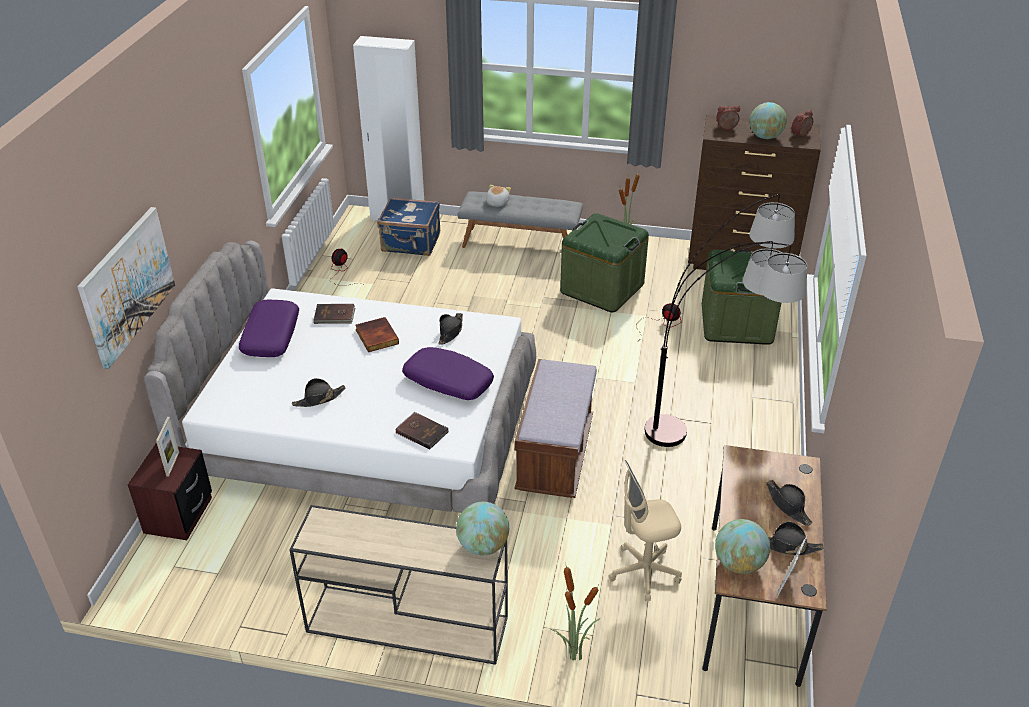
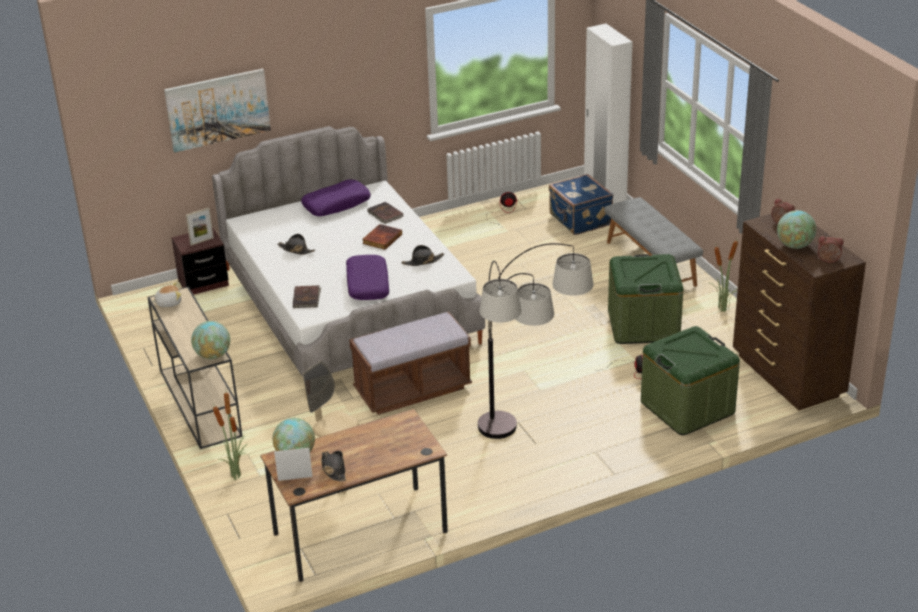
camera: 55 degrees right, 5 degrees down
(496, 203) = (638, 214): plush toy -> plush toy (168, 303)
(788, 506) = (376, 456): black hat -> none

